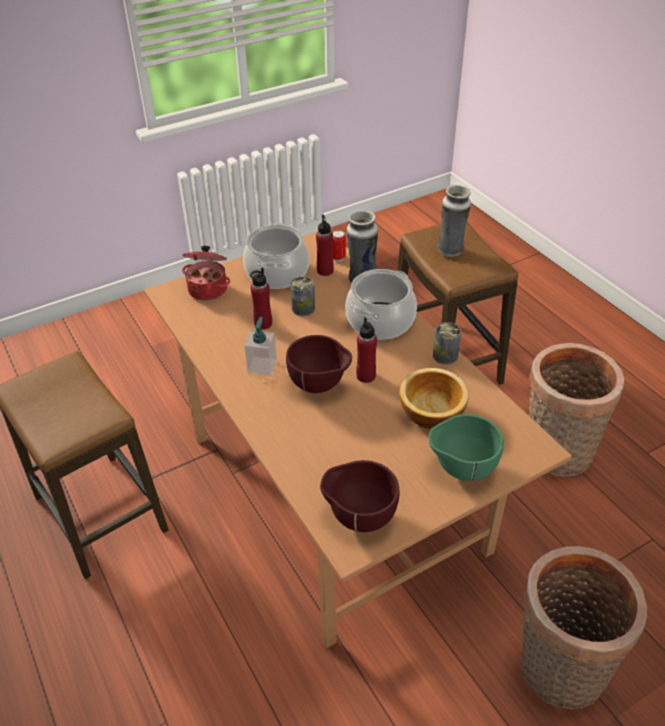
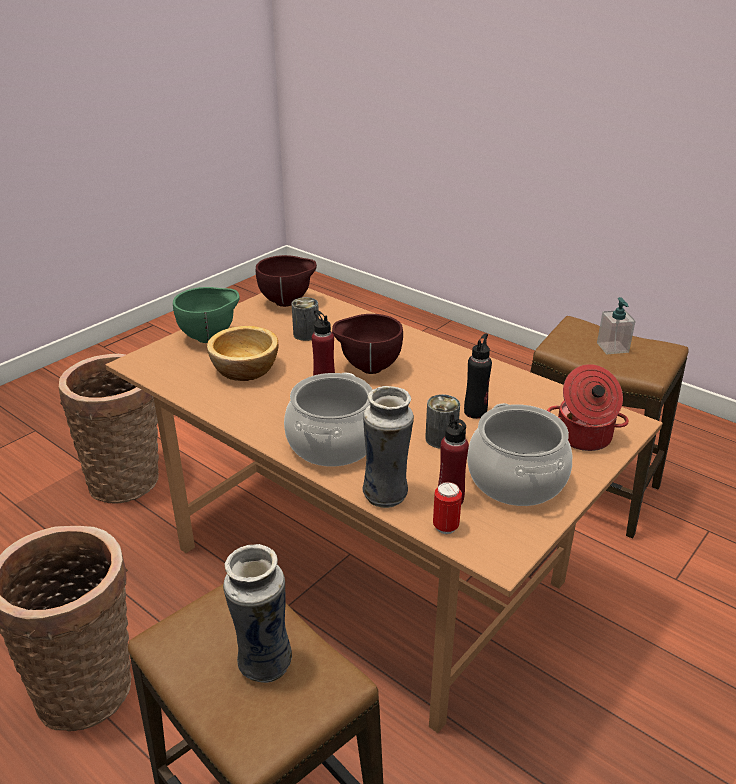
camera: 160 degrees right, 10 degrees down
(262, 365) = (440, 374): soap dispenser -> soap dispenser (612, 348)
(263, 323) = (475, 412): red bottle -> black bottle
(445, 356) = (239, 420): can -> can (306, 334)

